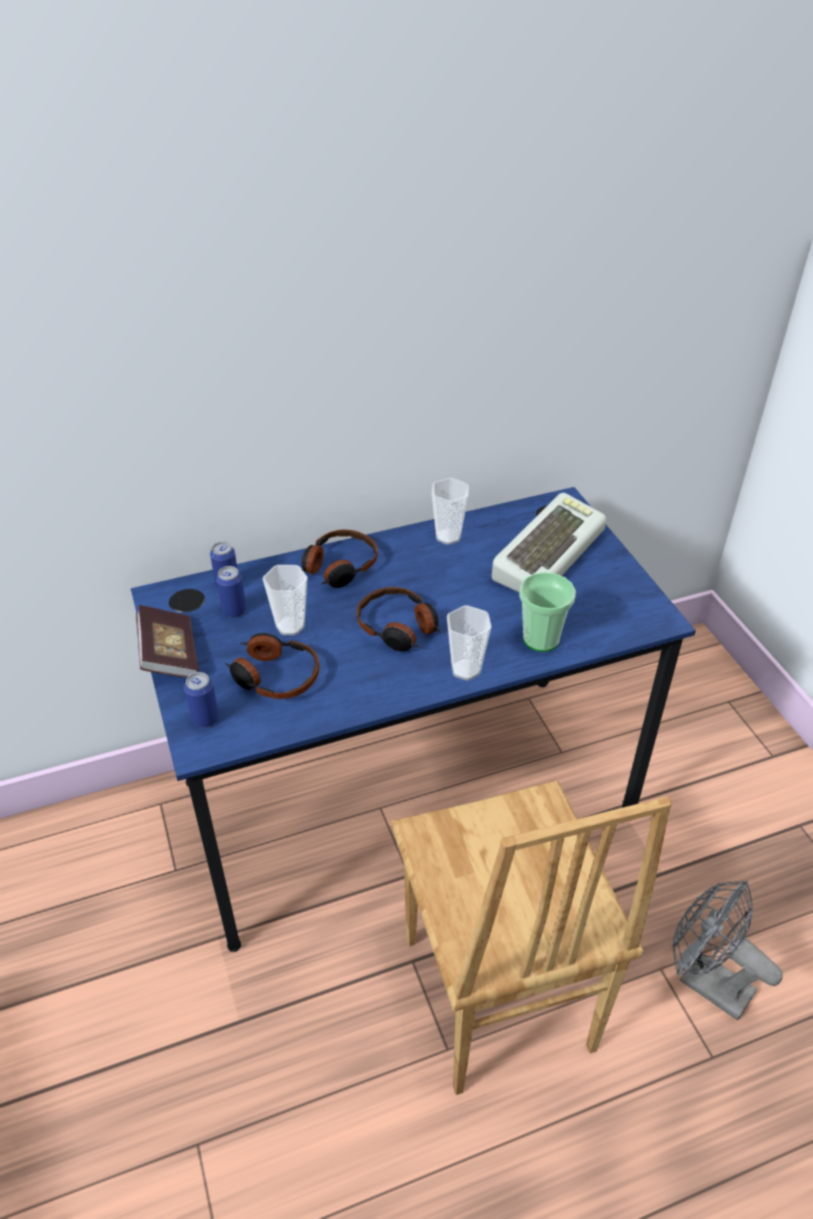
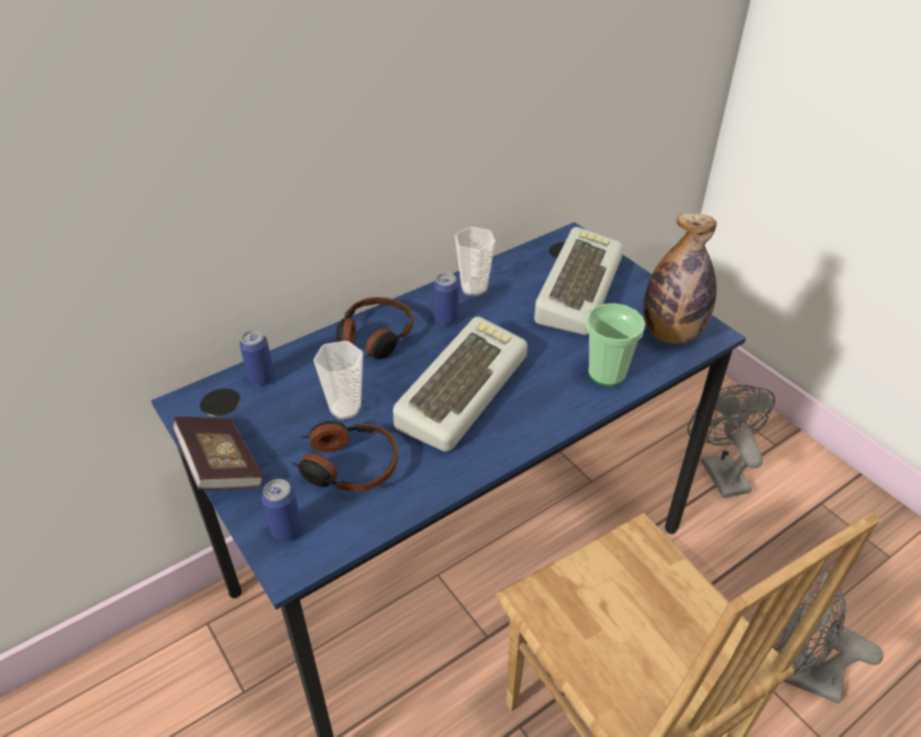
camera: 15 degrees left, 0 degrees up
(234, 611) = (277, 403): can -> can (446, 319)
(398, 628) = (460, 389): headphones -> keyboard
(465, 670) = (546, 419): cup -> none
(621, 613) = (671, 333): none -> bottle
(701, 769) = (719, 470): none -> grey fan

